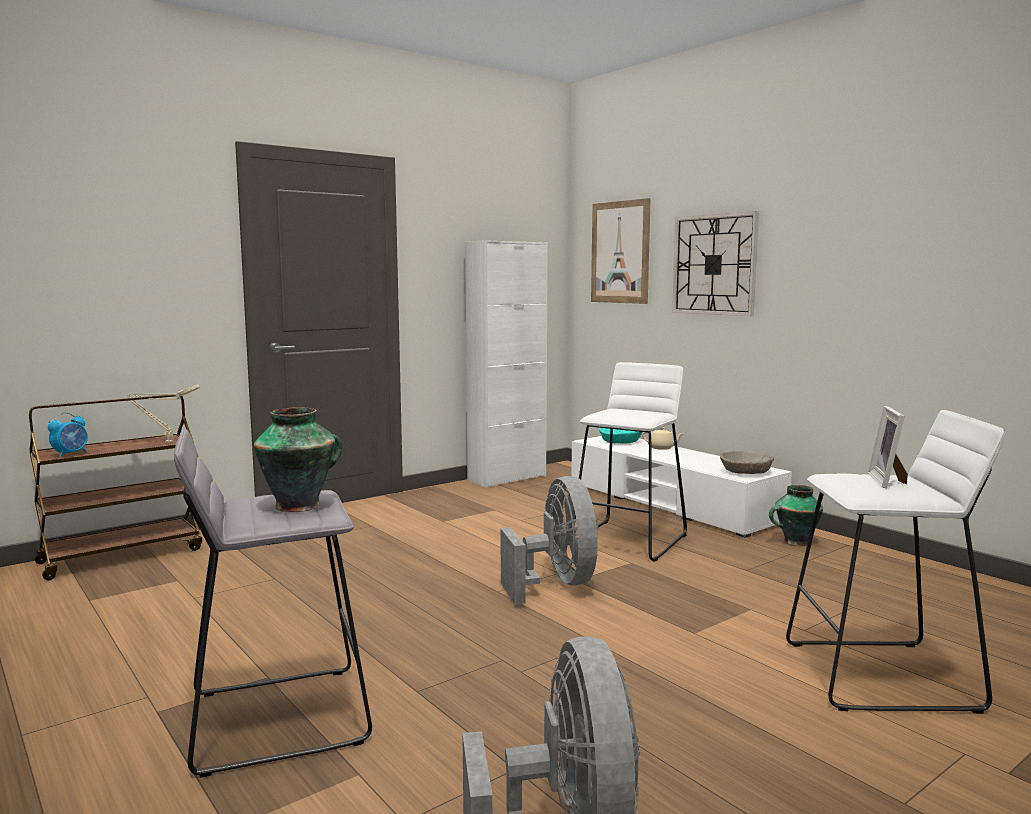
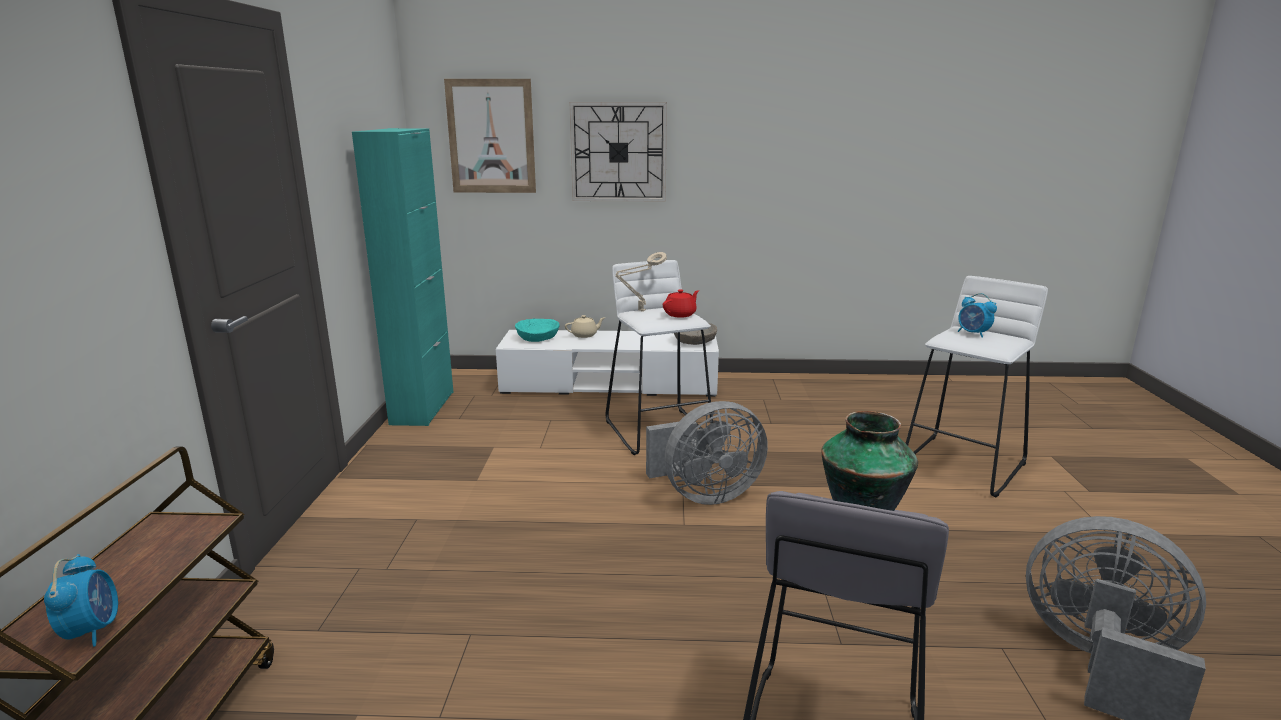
camera: 50 degrees left, 10 degrees up
(166, 442) = (193, 531): beige table lamp -> beige table lamp (640, 311)
(507, 478) = (422, 408): white cabinet -> turquoise cabinet
(557, 584) = (705, 495): grey fan -> grey fan turned 135 degrees clockwise
(643, 415) = (680, 314): none -> red teapot
(795, 542) = (747, 388): vase -> none
(889, 481) = (973, 334): picture frame -> alarm clock

